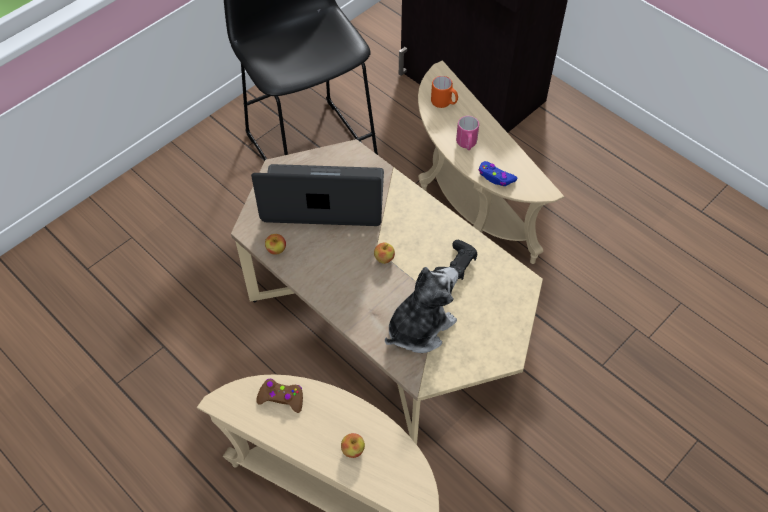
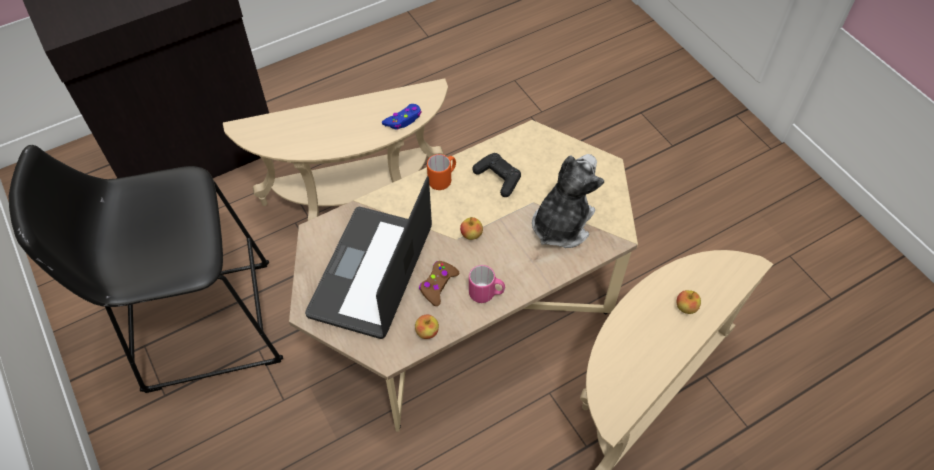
camera: 75 degrees left, 0 degrees up
(281, 398) = (618, 359): brown game controller -> brown game controller (438, 285)
(419, 327) = (561, 224): plush toy -> plush toy turned 60 degrees clockwise
(444, 103) = (286, 135): orange mug -> orange mug (443, 179)
(467, 144) = (352, 131): pink mug -> pink mug (486, 294)

